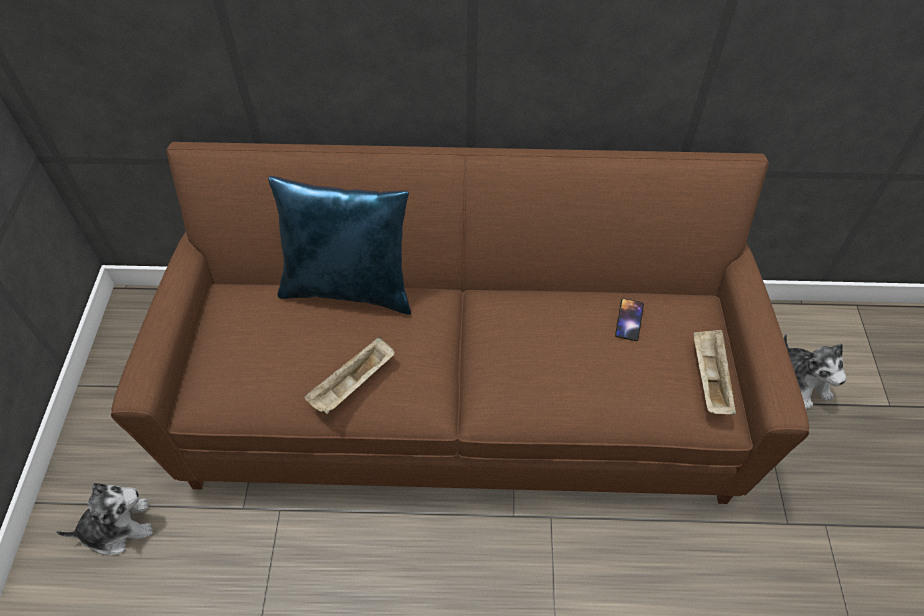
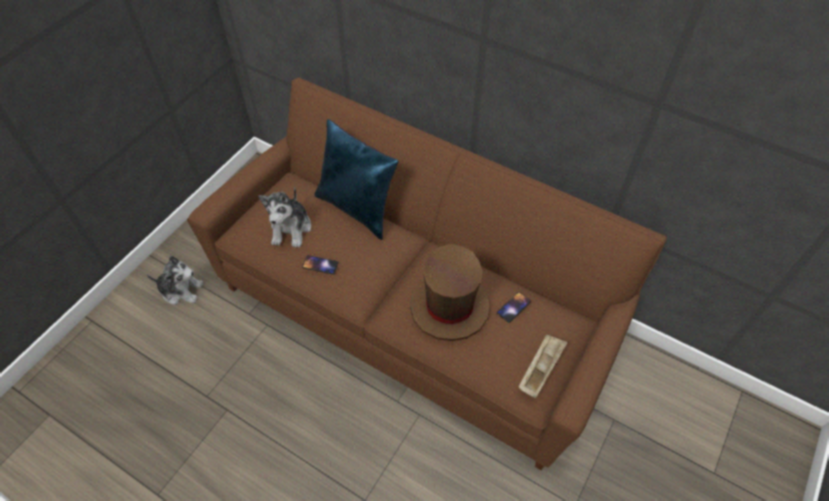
camera: 30 degrees right, 0 degrees up
(353, 385) = (320, 265): beige tray -> phone
(555, 357) = (449, 307): none -> brown hat
(800, 382) = (655, 421): plush toy -> plush toy (291, 228)

